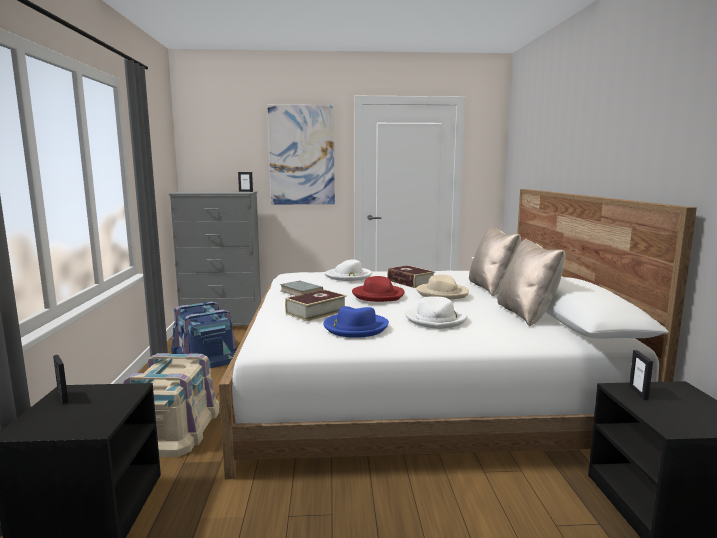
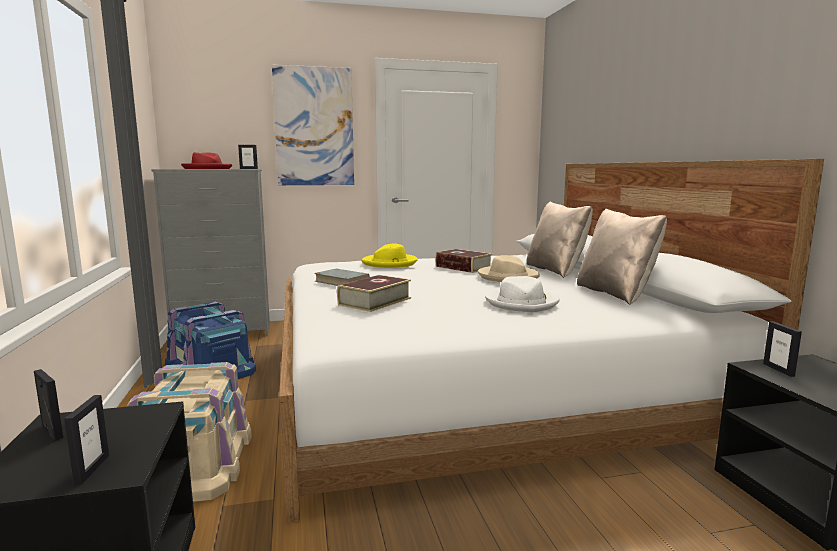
camera: 10 degrees left, 0 degrees up
(79, 425) = (91, 469): none -> picture frame
(349, 276) = (390, 263): white hat -> yellow hat
(355, 327) = (434, 316): blue hat -> none
(378, 295) = (437, 281): red hat -> red hat (207, 169)

